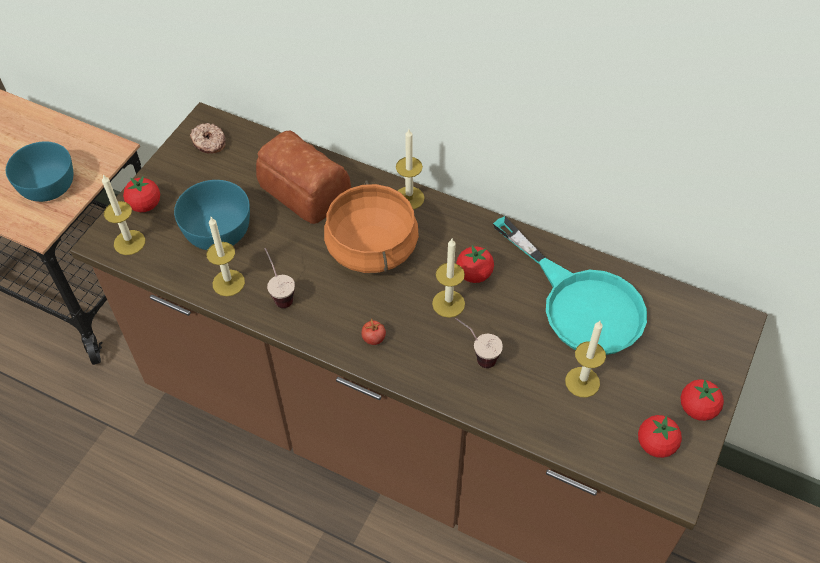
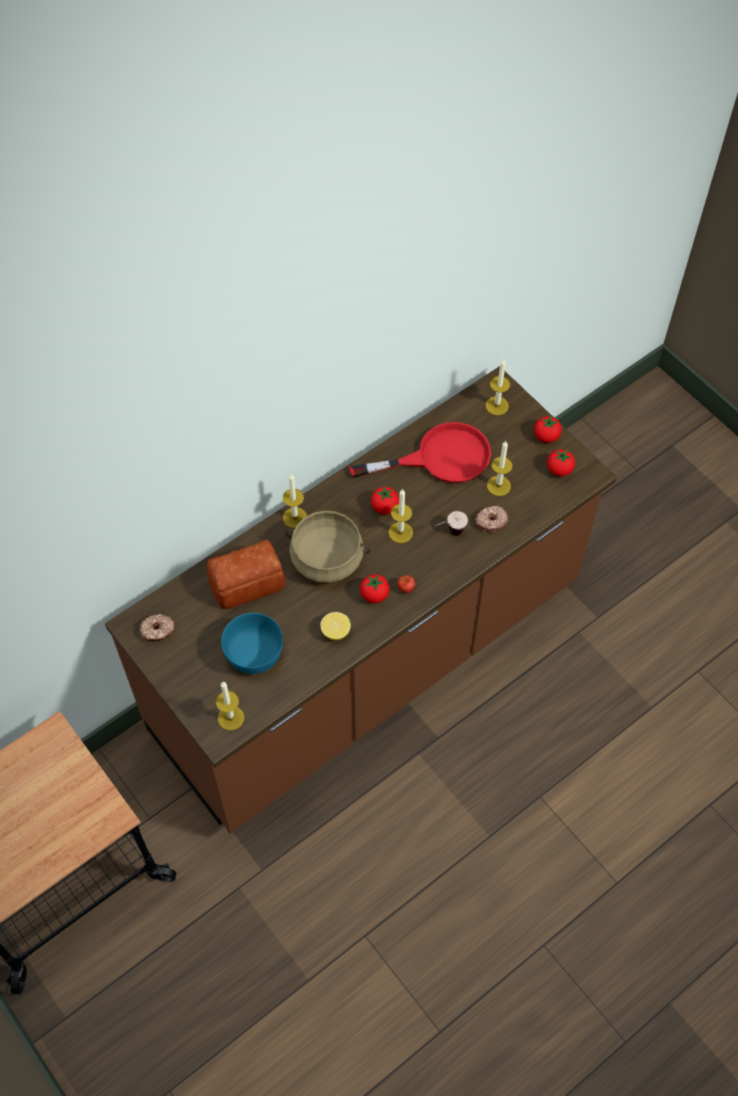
camera: 65 degrees left, 5 degrees up
(46, 185) = (63, 799): turquoise bowl -> none
(145, 205) = (198, 696): tomato -> tomato (374, 595)
(228, 283) = (308, 661): candle -> candle (497, 405)
(279, 293) = (335, 631): cup -> lemon
(373, 247) = (327, 558): orange cooking pot -> beige cooking pot
(523, 394) = (491, 521): none -> donut
(580, 302) = (440, 458): turquoise frying pan -> red frying pan

